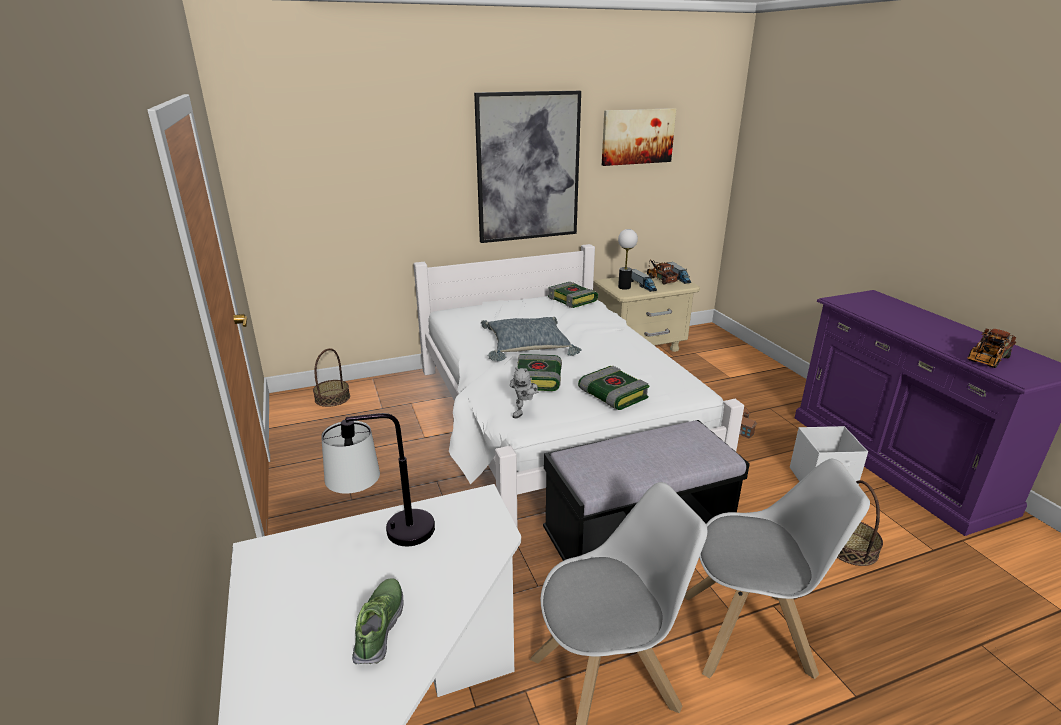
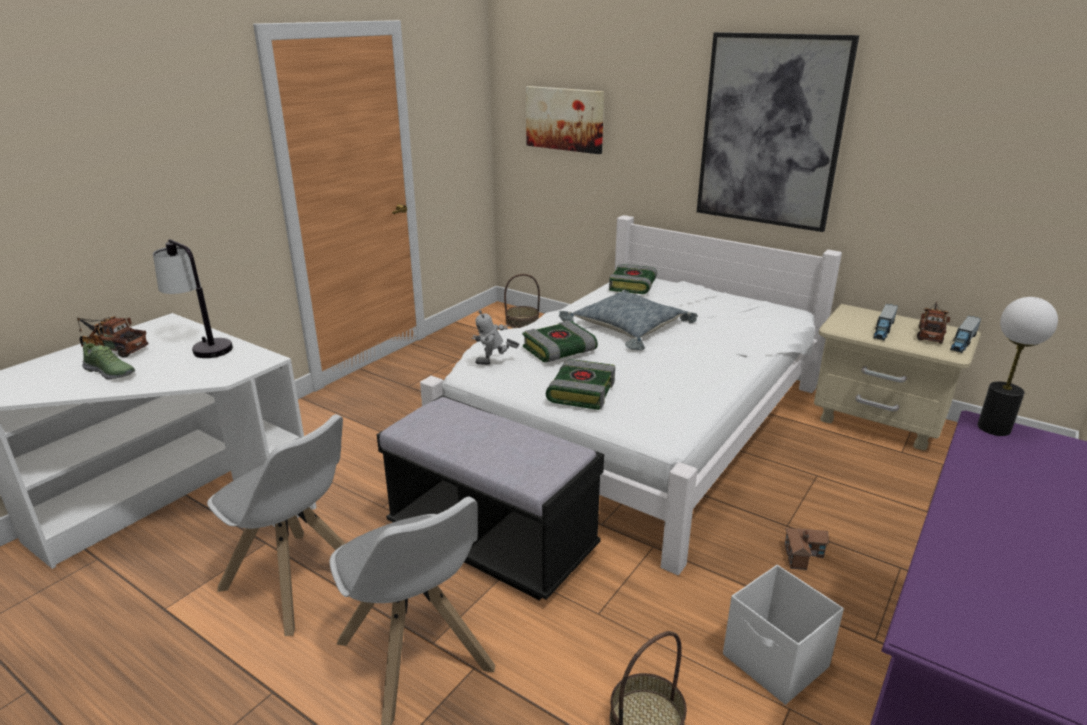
camera: 55 degrees right, 0 degrees up
(380, 627) = (110, 372): shoe -> shoe turned 60 degrees clockwise
(573, 300) = (769, 312): book -> book (633, 286)
(624, 287) = (854, 322): table lamp -> table lamp (993, 428)
(637, 136) = (952, 110): picture -> picture (565, 119)
(986, 360) = (961, 592): toy truck -> toy truck (113, 349)

